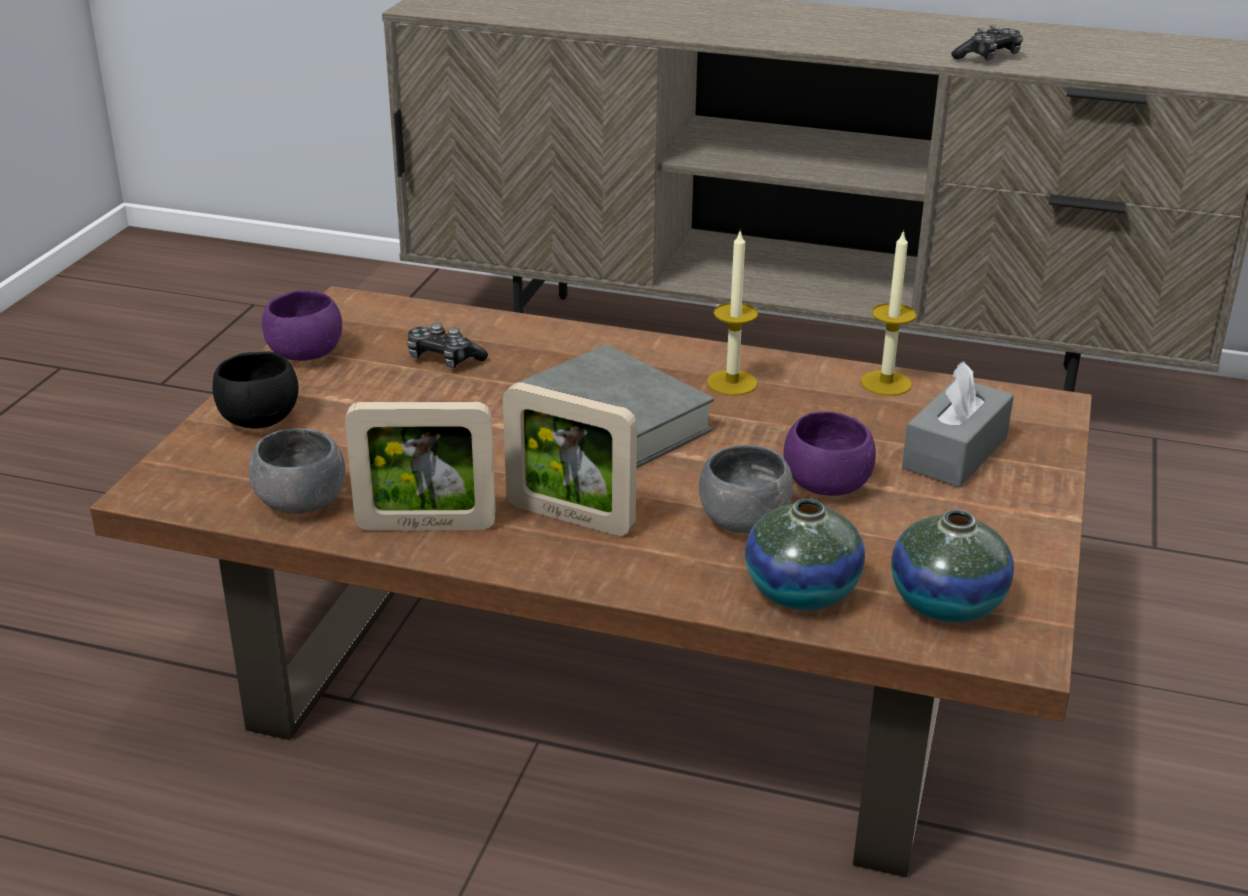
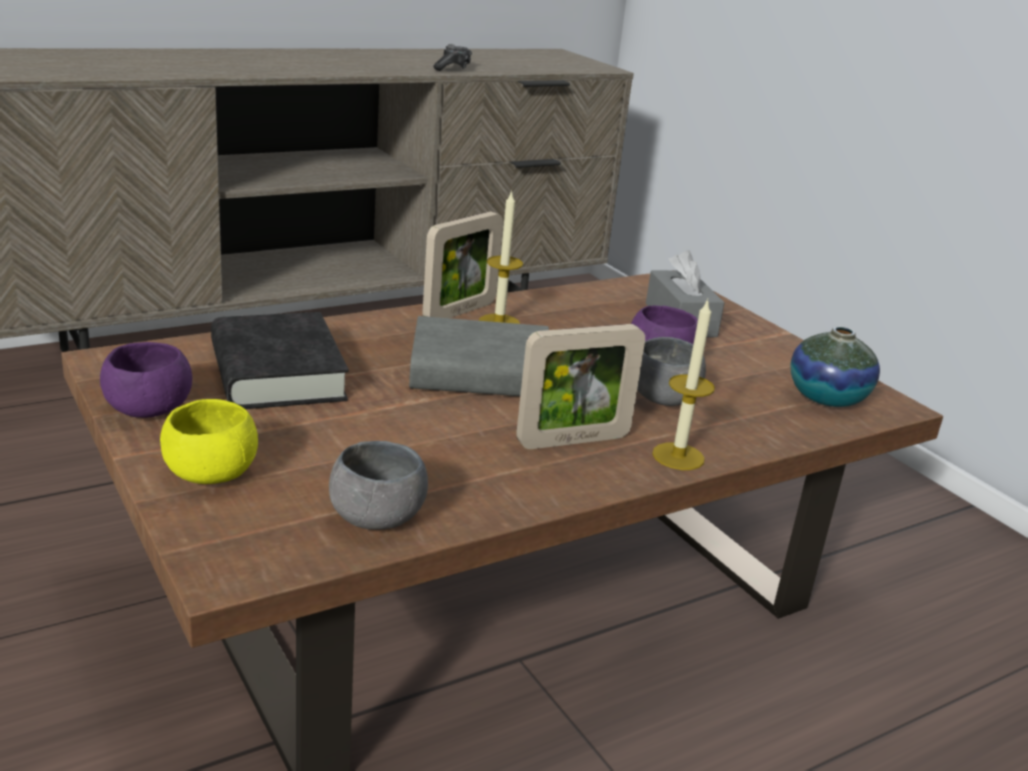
camera: 50 degrees left, 5 degrees down
(259, 419) = (211, 474): black bowl -> yellow bowl
(426, 526) = (498, 489): picture frame -> picture frame (459, 311)
(443, 359) = (277, 373): game controller -> black book
(801, 592) = (764, 423): vase -> none
(886, 383) = (578, 295): candle -> candle (678, 456)

